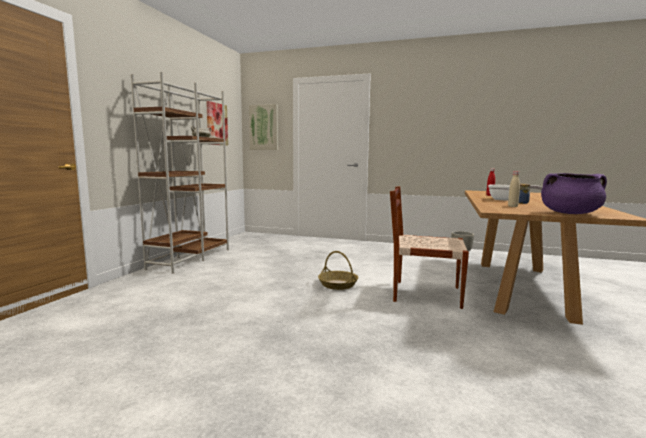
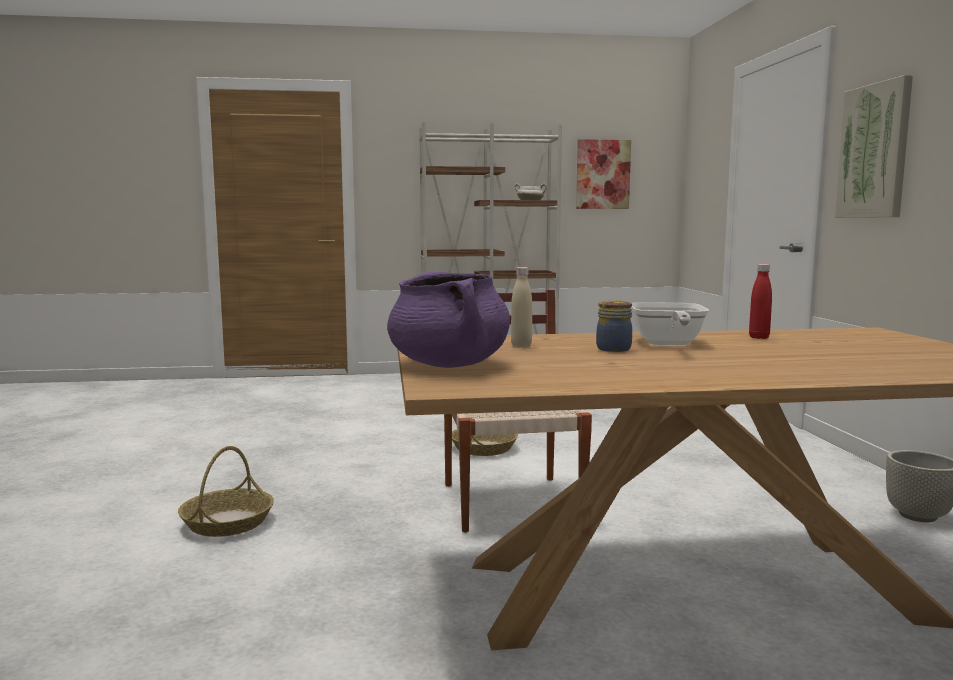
camera: 65 degrees right, 0 degrees up
(264, 127) = (701, 171): picture -> picture (874, 151)
(428, 369) = (227, 522): none -> basket

